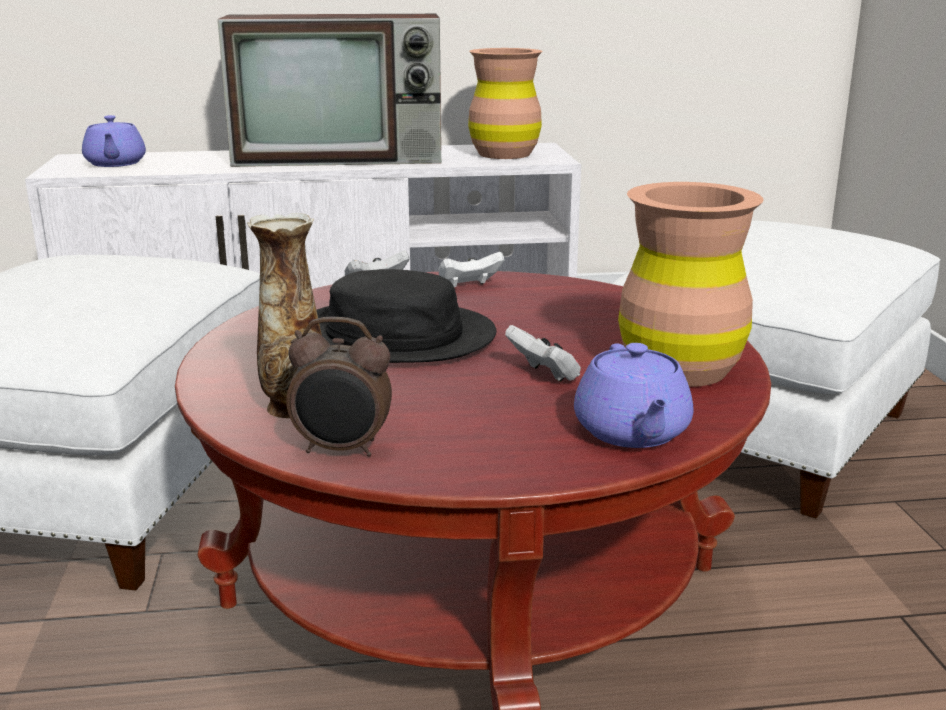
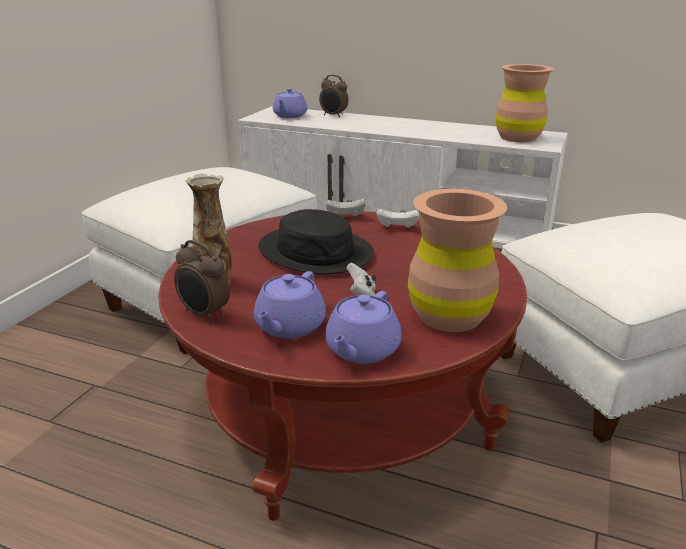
camera: 30 degrees right, 5 degrees up
(191, 156) = (333, 115): none -> alarm clock
(342, 157) = (414, 127): television -> none
(495, 432) = (289, 326): none -> purple teapot

